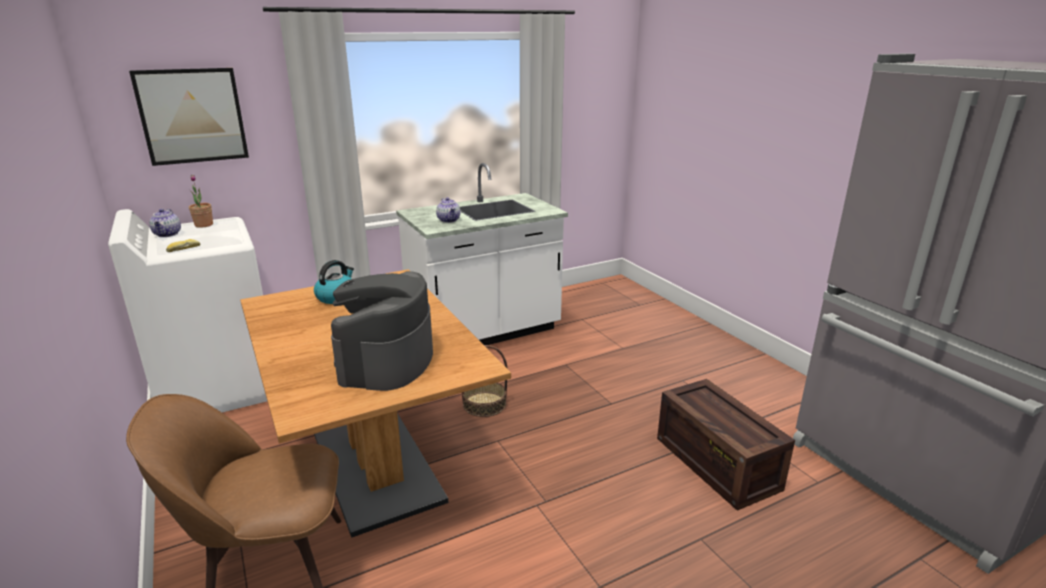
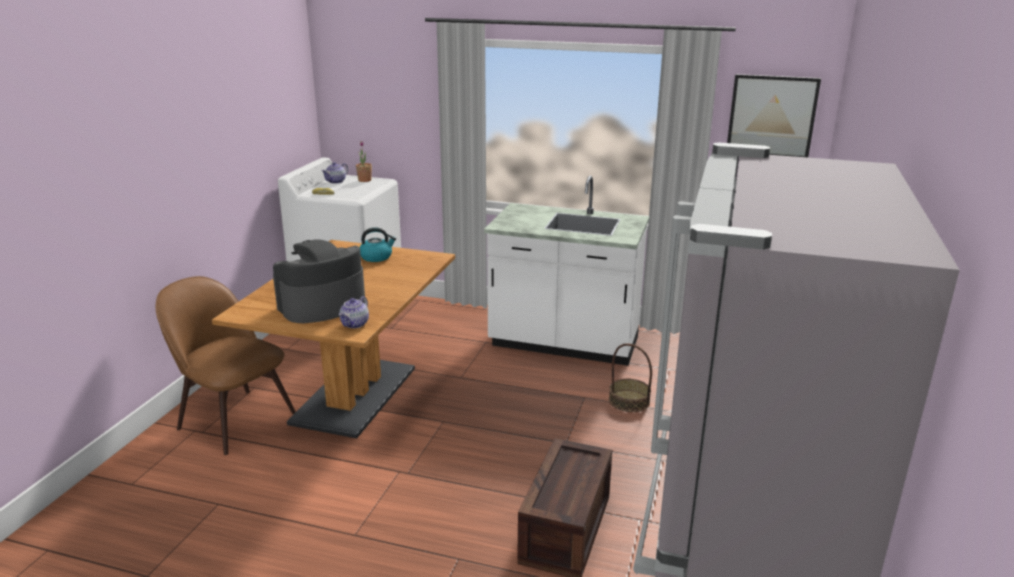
camera: 45 degrees right, 0 degrees up
(192, 116) = (376, 96): picture -> picture (771, 116)
(449, 220) = (525, 222): teapot -> teapot (355, 324)
(484, 404) = (475, 394): basket -> basket (629, 401)

